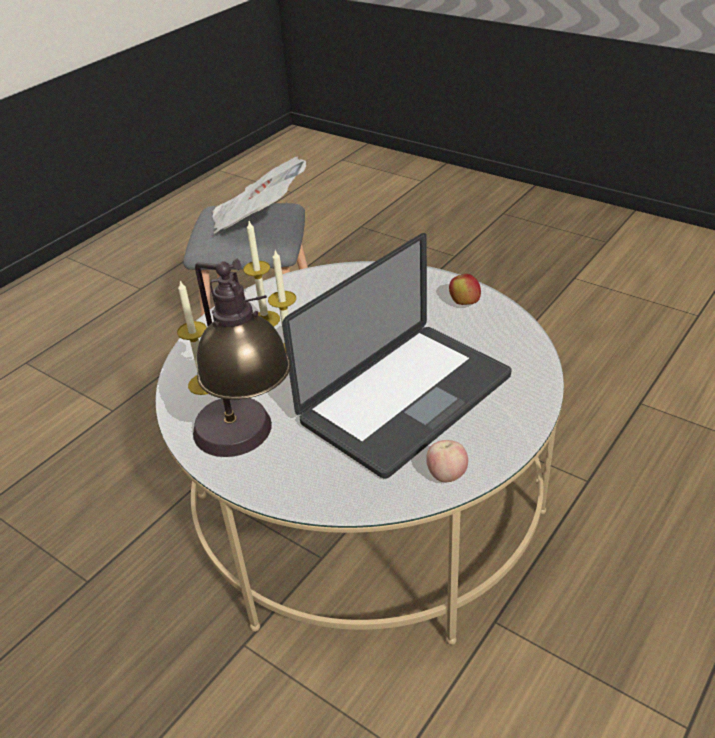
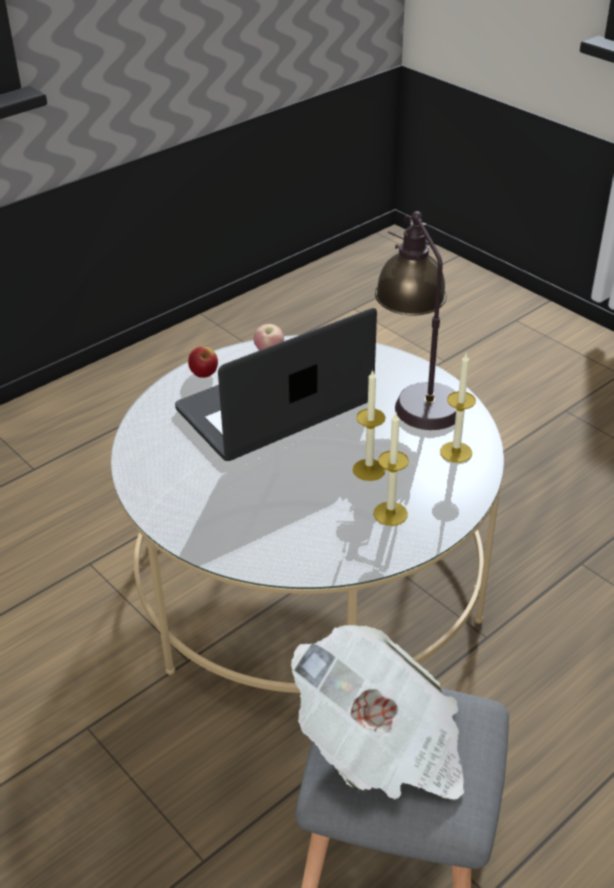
camera: 170 degrees left, 0 degrees up
(464, 303) = (167, 492): apple -> apple (204, 374)

